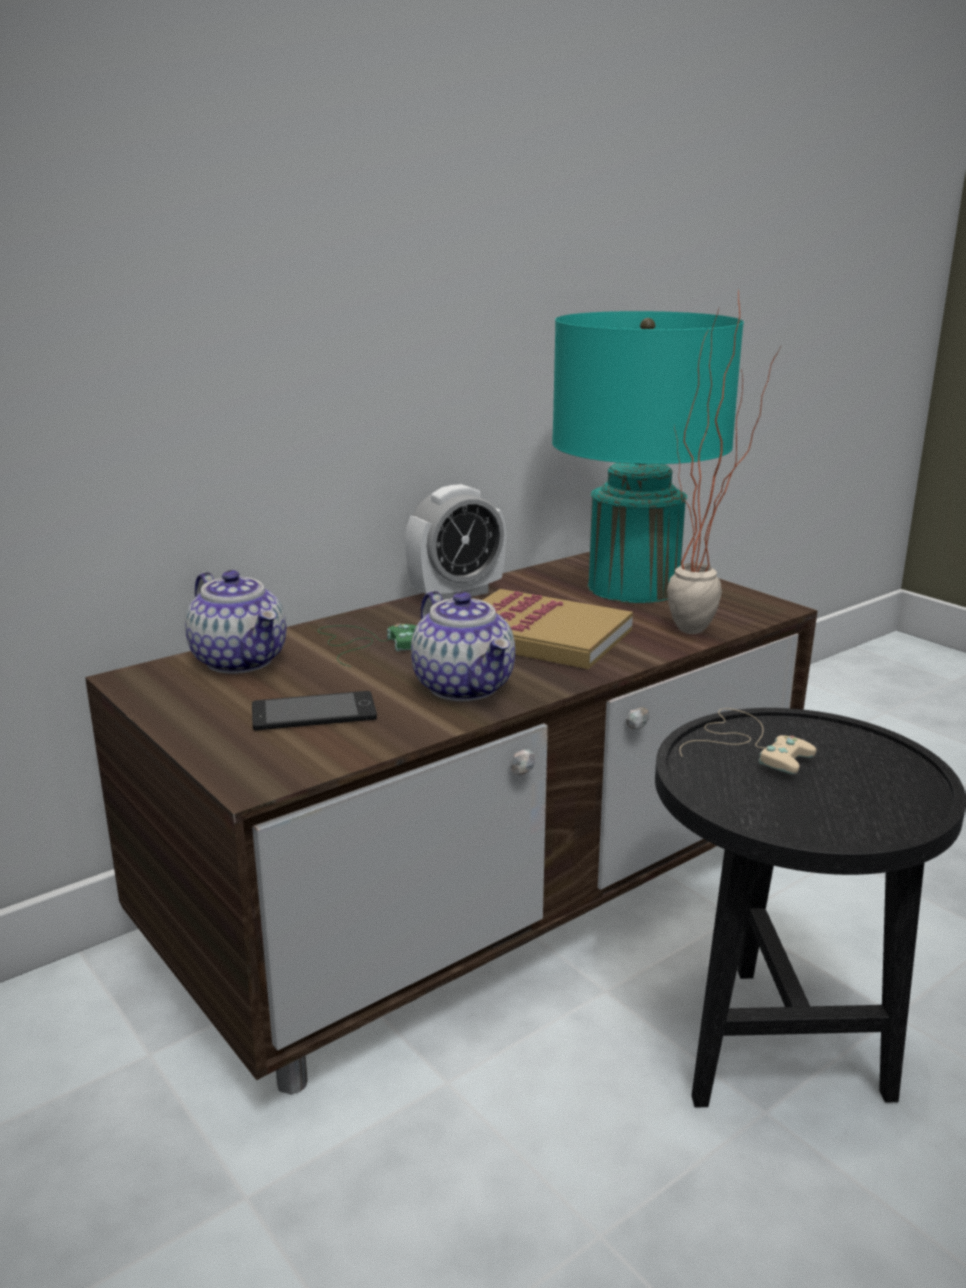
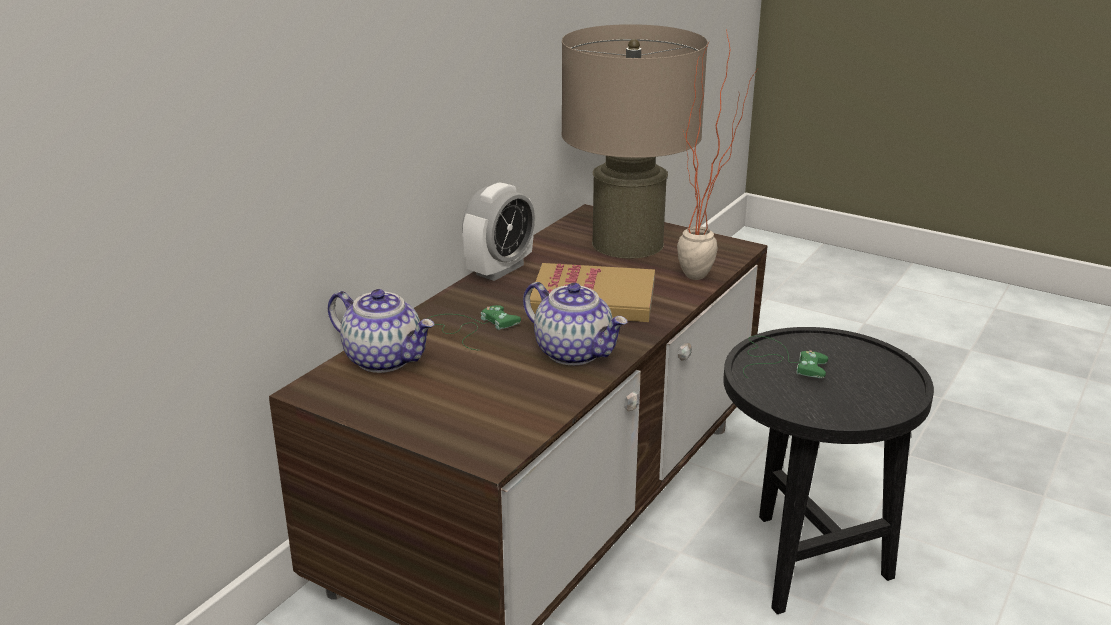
camera: 20 degrees left, 5 degrees up
(314, 713) = (483, 394): phone -> none
(633, 587) = (627, 243): turquoise table lamp -> beige table lamp
(746, 744) = (779, 361): beige game controller -> green game controller

